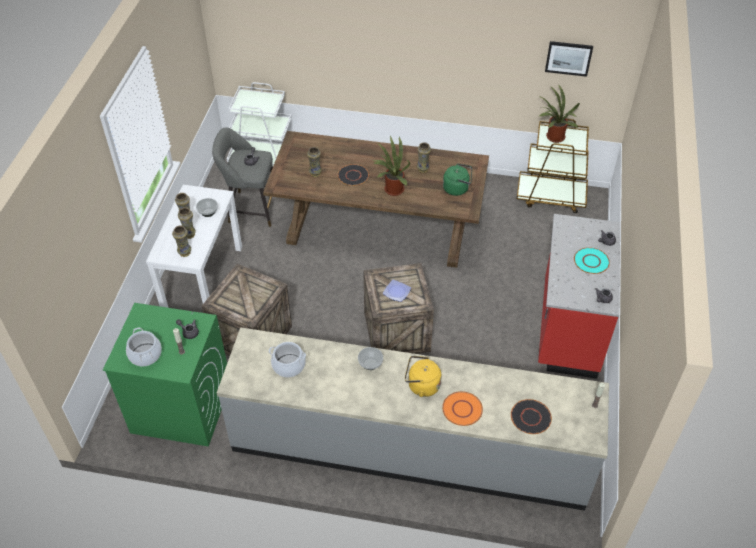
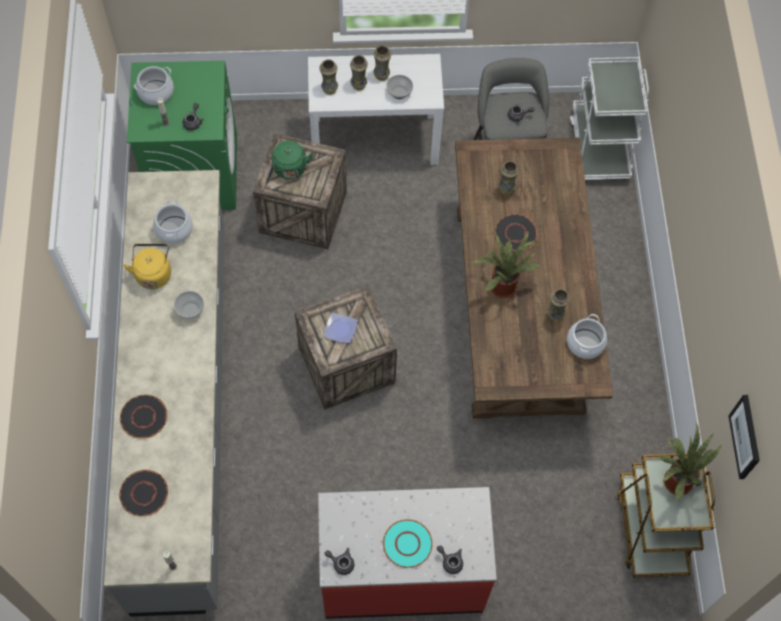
camera: 75 degrees right, 15 degrees up
(421, 386) = (169, 369): yellow kettle -> yellow kettle (153, 273)
(448, 160) = (585, 343): none -> cooking pot
(457, 188) = (529, 364): green kettle -> green kettle (290, 170)
(462, 409) = (143, 417): orange plate -> black plate

